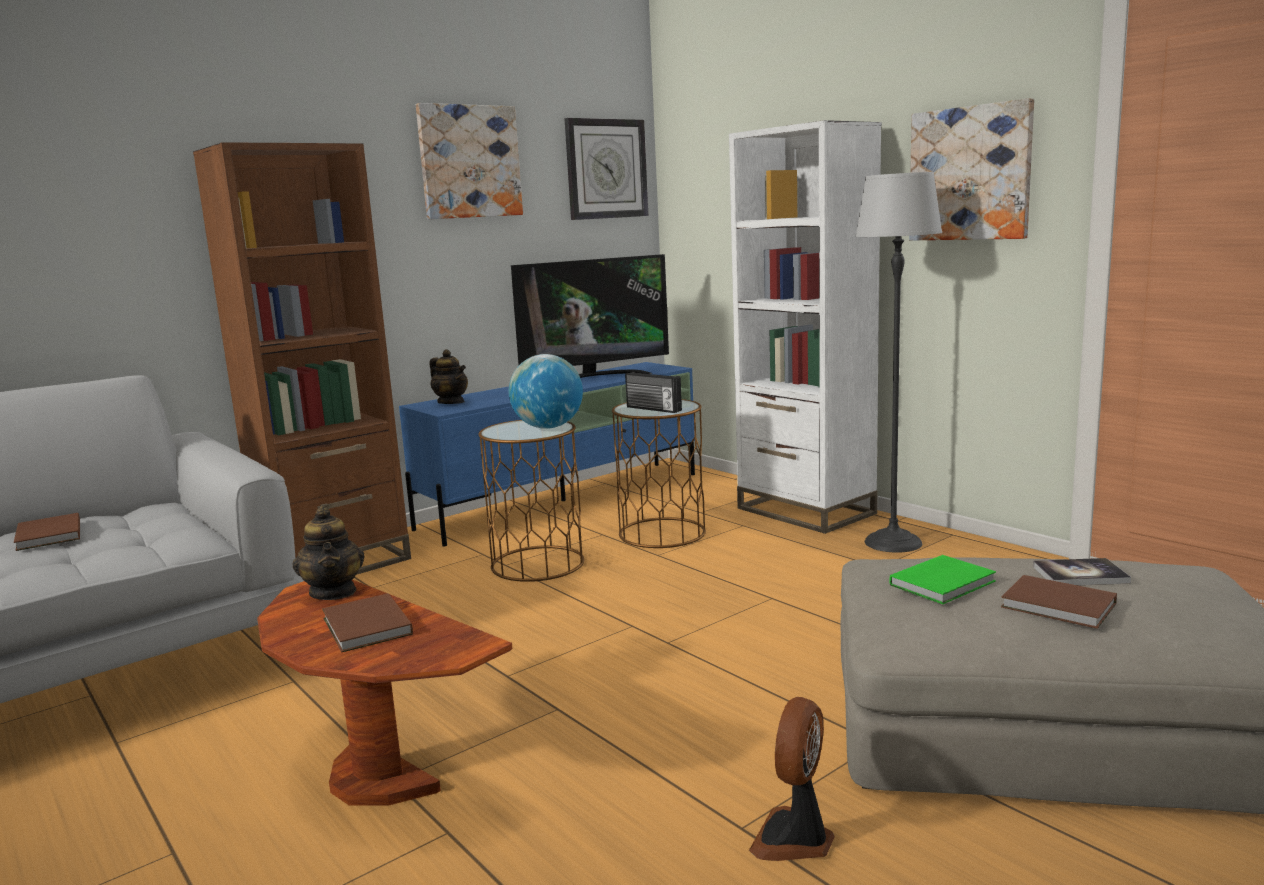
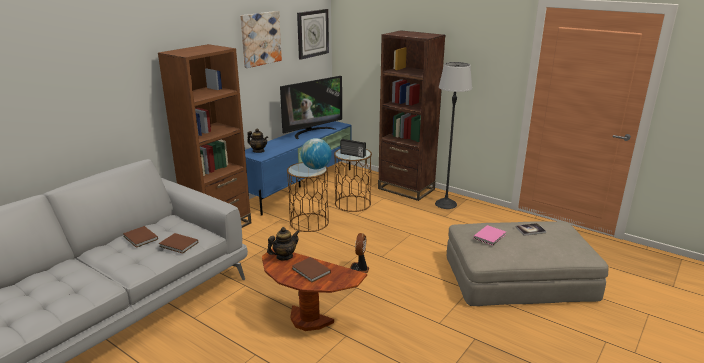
camera: 15 degrees left, 10 degrees up
(334, 592) = (284, 256): teapot -> teapot turned 90 degrees counterclockwise
(795, 839) = (456, 324): fan -> fan (359, 269)
(805, 511) = (406, 189): white bookcase -> brown bookcase
(945, 583) = (490, 236): green book -> pink book
(970, 174) = (481, 61): picture -> none
(1060, 606) = (528, 244): brown book -> brown book (179, 245)

